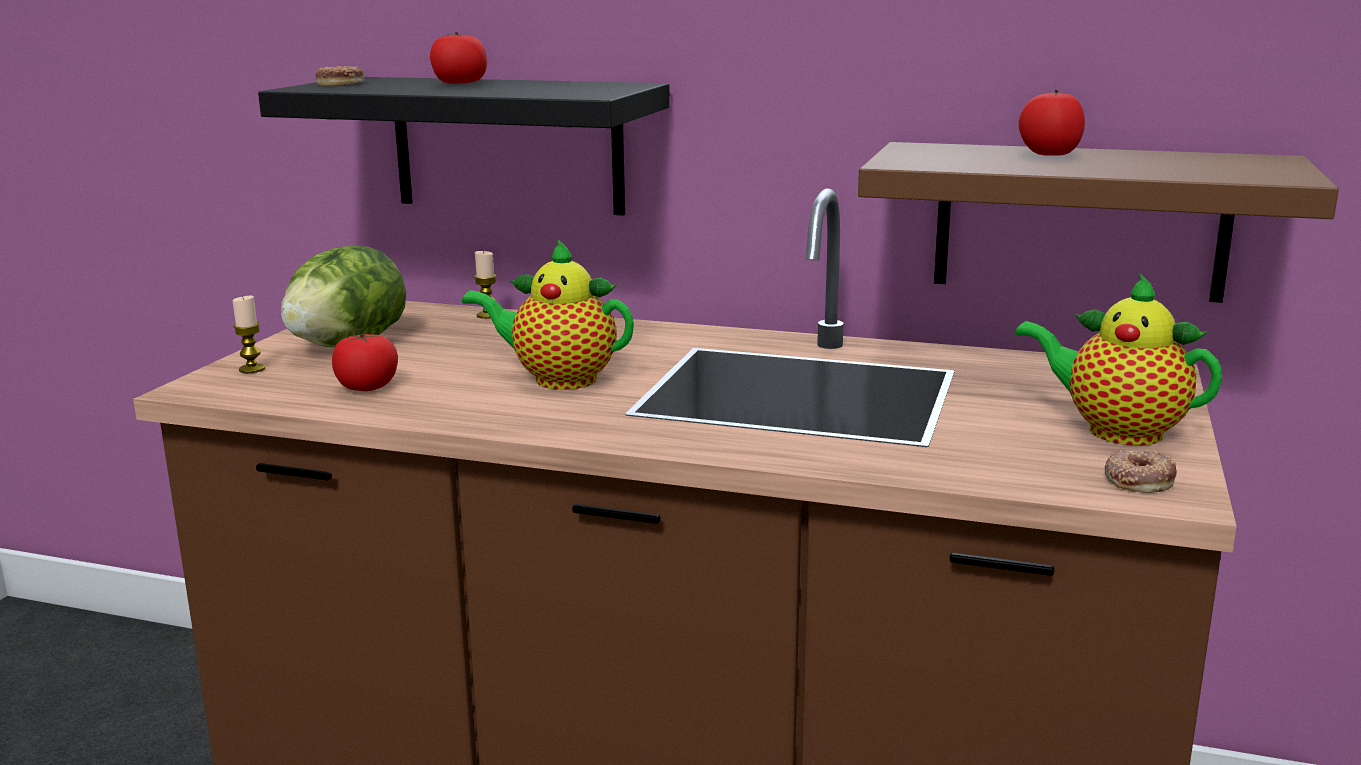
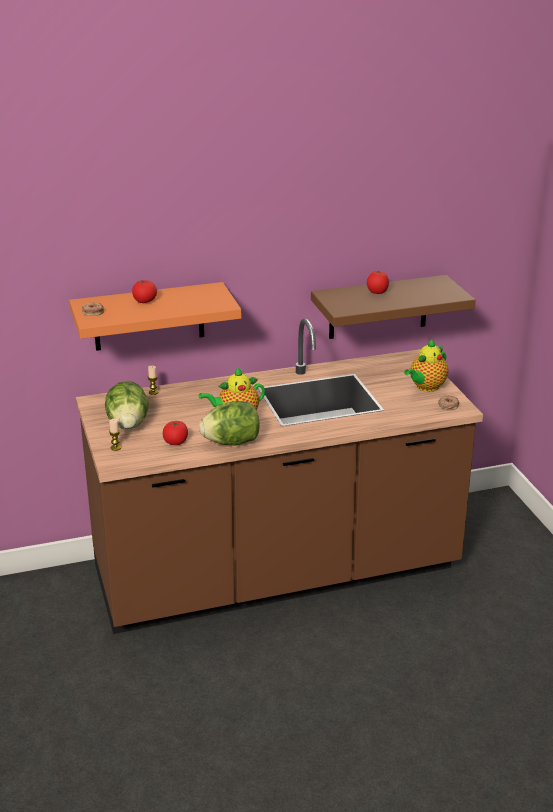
camera: 35 degrees left, 10 degrees up
(465, 414) = (232, 442): none -> lettuce
(507, 145) = (149, 317): black shelf -> orange shelf
(1116, 431) = (426, 387): teapot -> teapot turned 45 degrees counterclockwise

